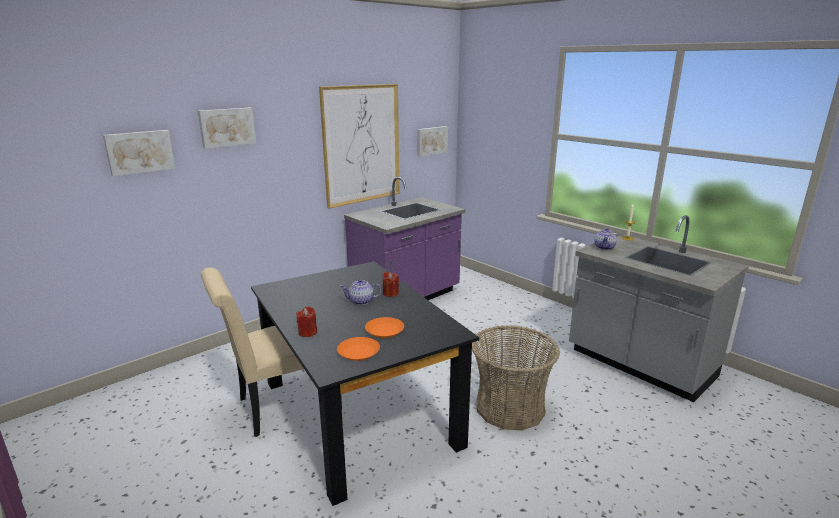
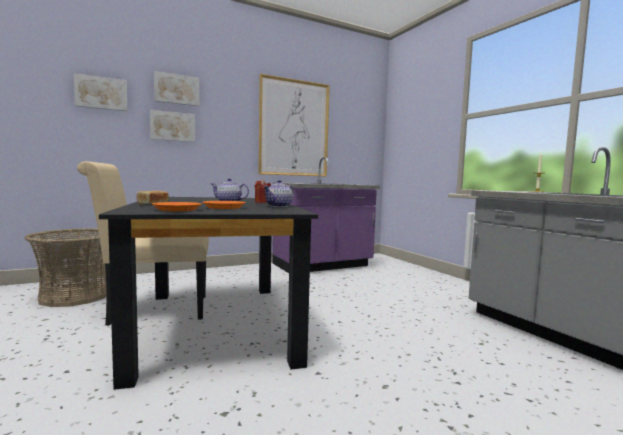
camera: 15 degrees right, 15 degrees down
(308, 332) = (152, 204): red candle -> bread
(431, 140) = (359, 138): picture -> picture (172, 126)
(509, 407) = (378, 343): basket -> basket (75, 296)
(604, 247) = (506, 191): teapot -> teapot (279, 206)

